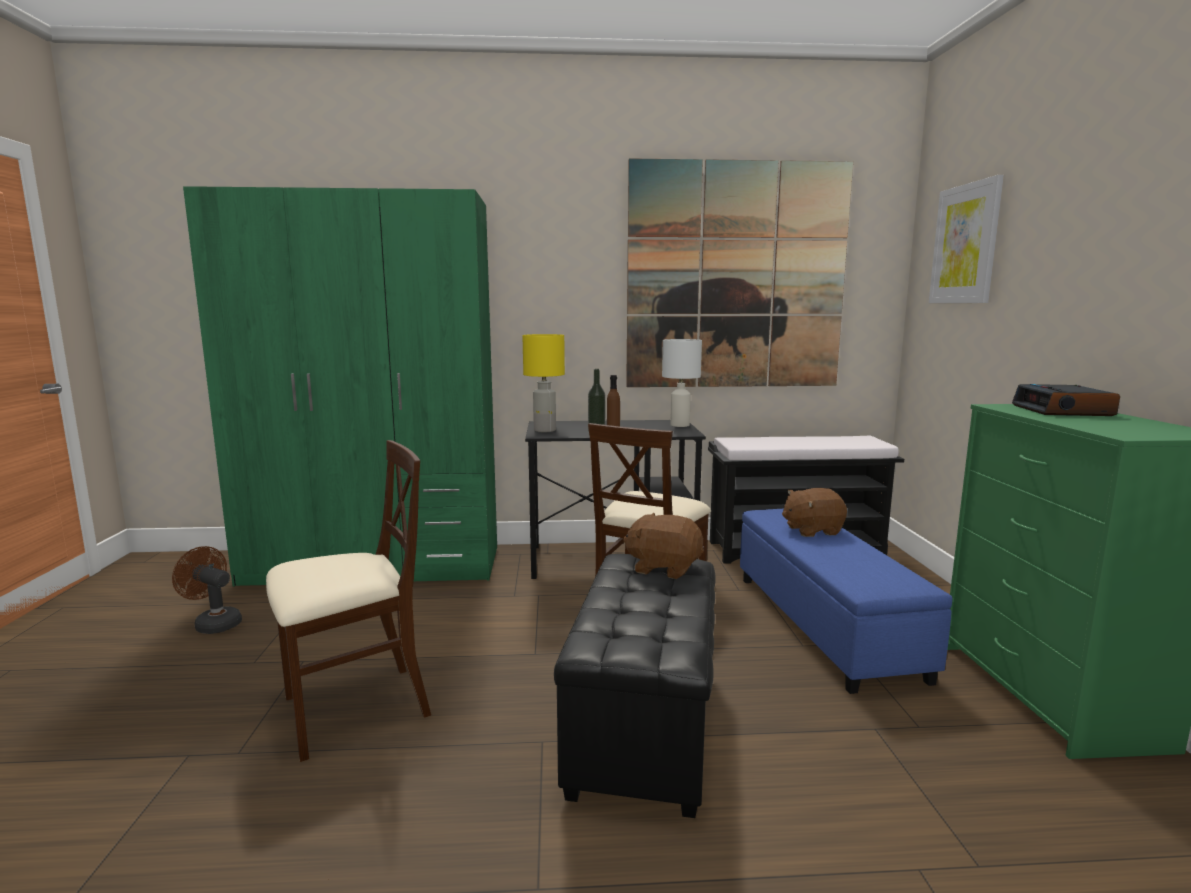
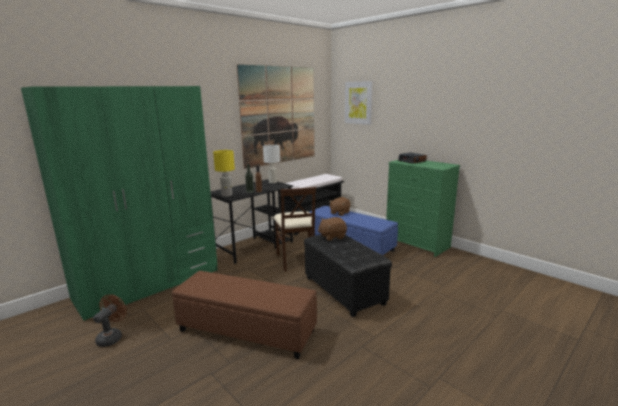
camera: 40 degrees left, 5 degrees up
(214, 623) = (112, 337): brown fan -> brown fan turned 120 degrees clockwise
(354, 709) = (247, 330): beige chair -> brown ottoman

